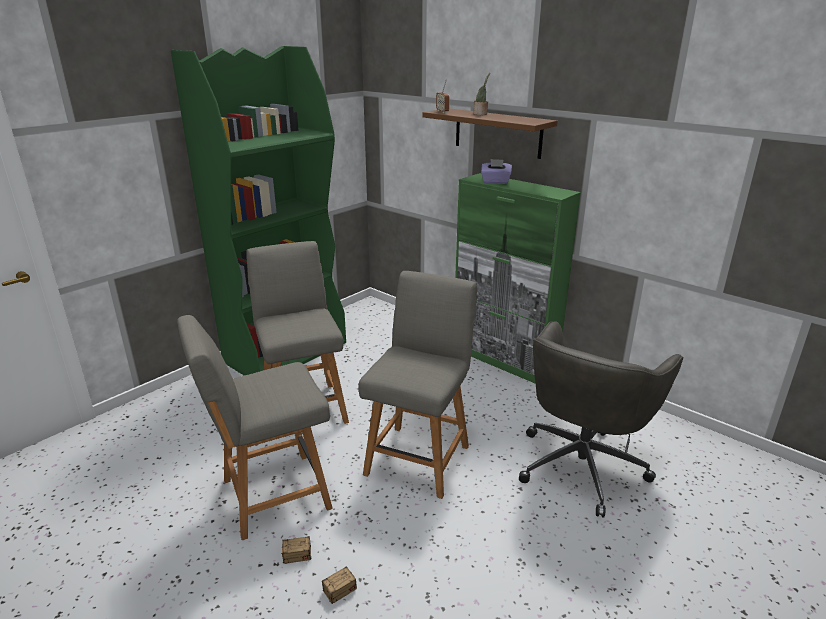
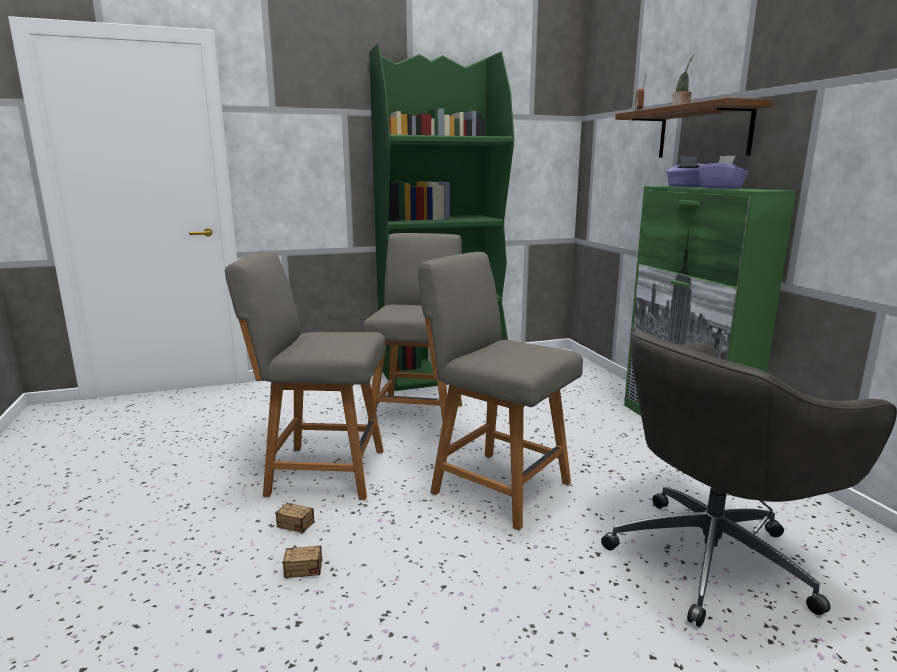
camera: 30 degrees right, 10 degrees down
(419, 457) = (496, 486): grey chair -> grey chair turned 105 degrees counterclockwise
(527, 188) = (721, 188): none -> purple tissue box

